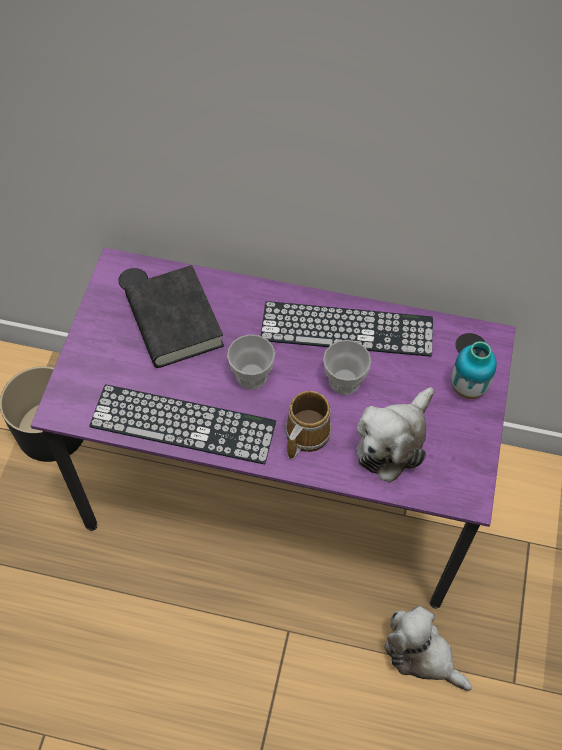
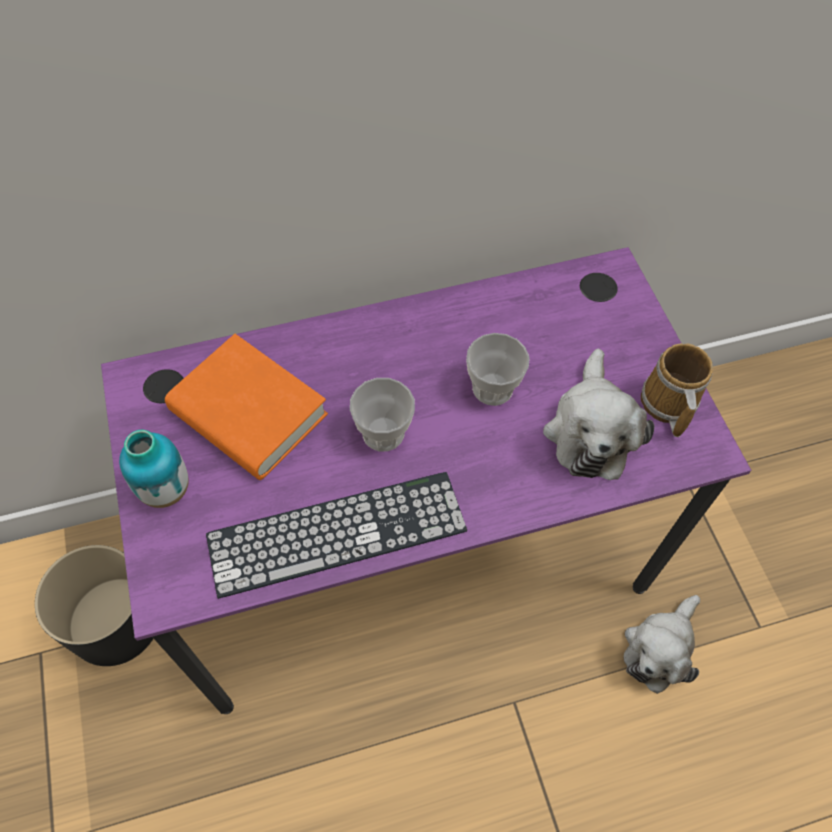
camera: 30 degrees left, 0 degrees up
(174, 322) = (249, 413): black book -> orange book
(304, 434) = (489, 472): mug -> mug (667, 404)
(347, 329) = (457, 329): keyboard -> none
(422, 654) = (659, 648): plush toy -> plush toy turned 60 degrees counterclockwise
(467, 387) = (626, 333): vase -> vase (166, 490)

